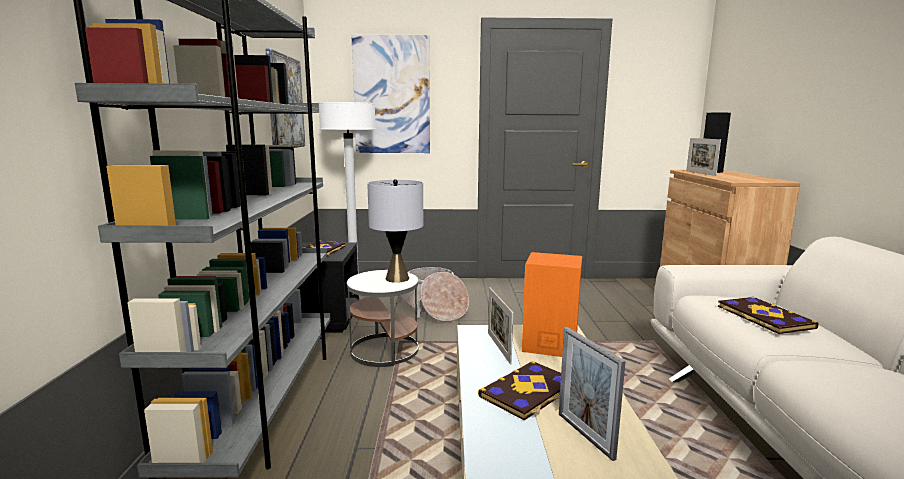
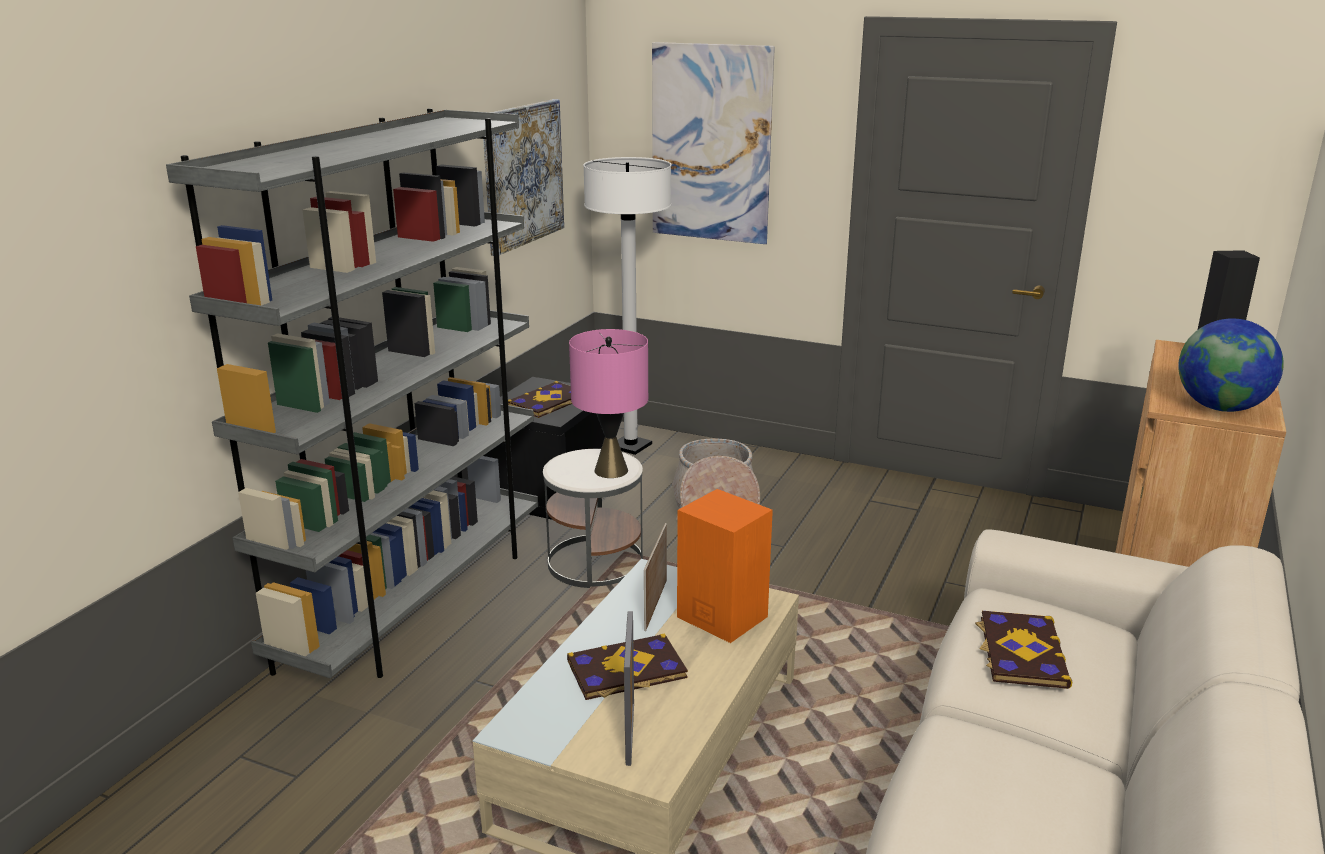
camera: 25 degrees right, 10 degrees up
(397, 278) = (611, 470): grey table lamp -> pink table lamp
(700, 173) = (1175, 365): picture frame -> none
(756, 179) = (1220, 408): none -> globe

